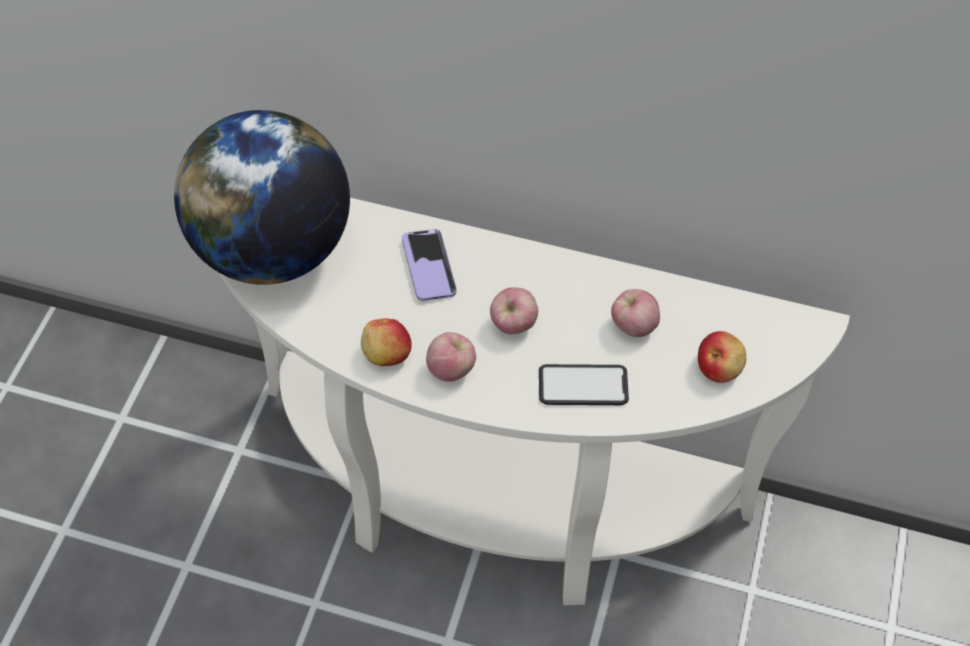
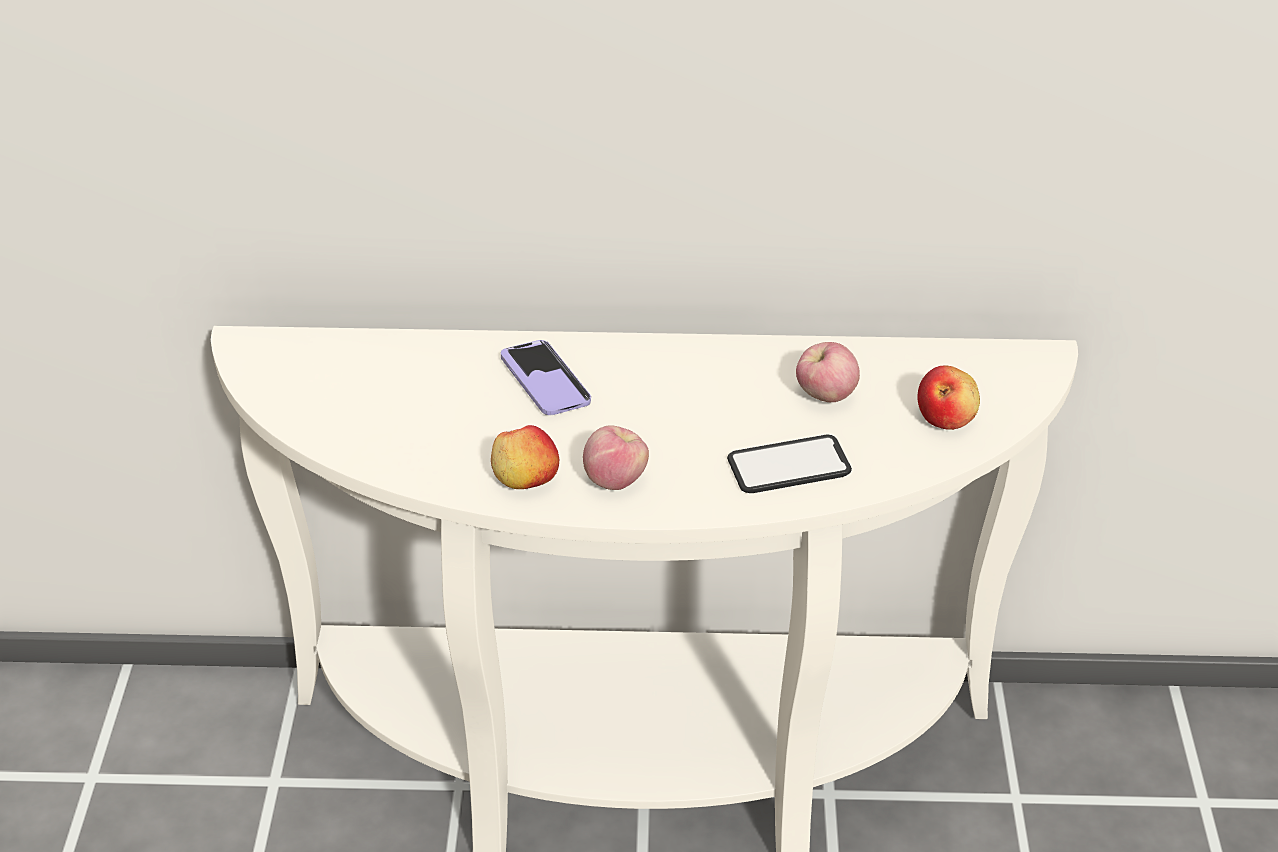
camera: 15 degrees left, 15 degrees down
(274, 250) = (336, 398): globe -> none
(513, 324) = (676, 420): apple -> none

